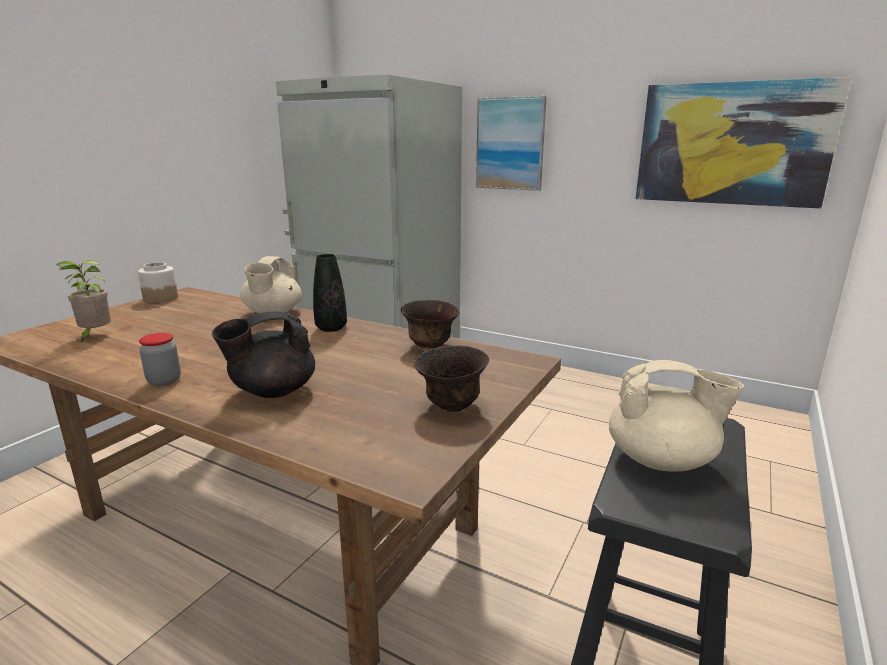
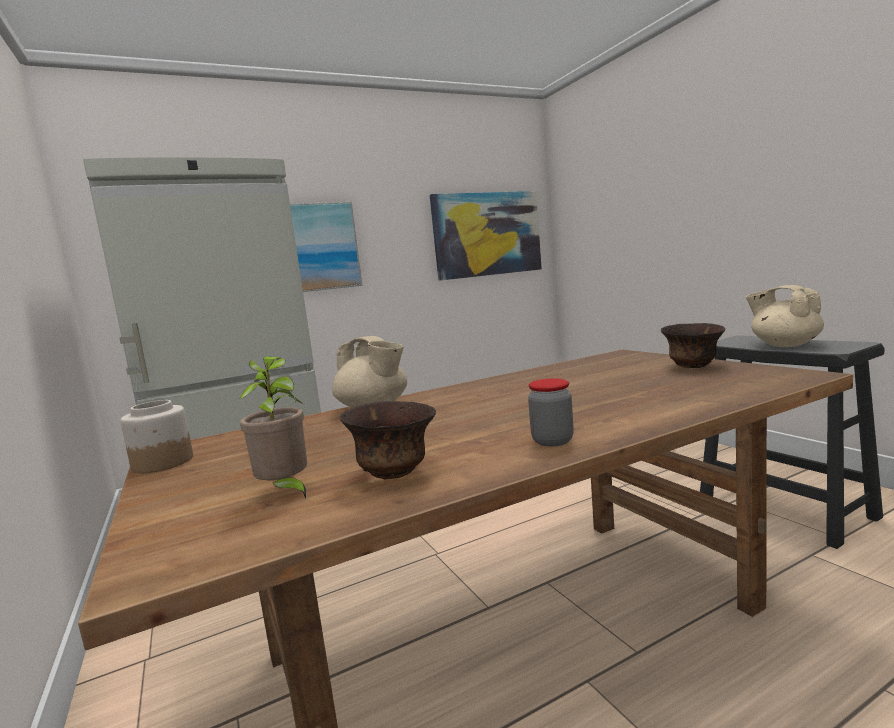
camera: 55 degrees left, 10 degrees down
(272, 391) = (626, 403): black teapot -> none
(331, 328) = (469, 390): black vase -> none
(430, 345) = (561, 368): brown bowl -> brown bowl (395, 473)
(662, 460) = (784, 345): beige teapot -> beige teapot turned 75 degrees counterclockwise

